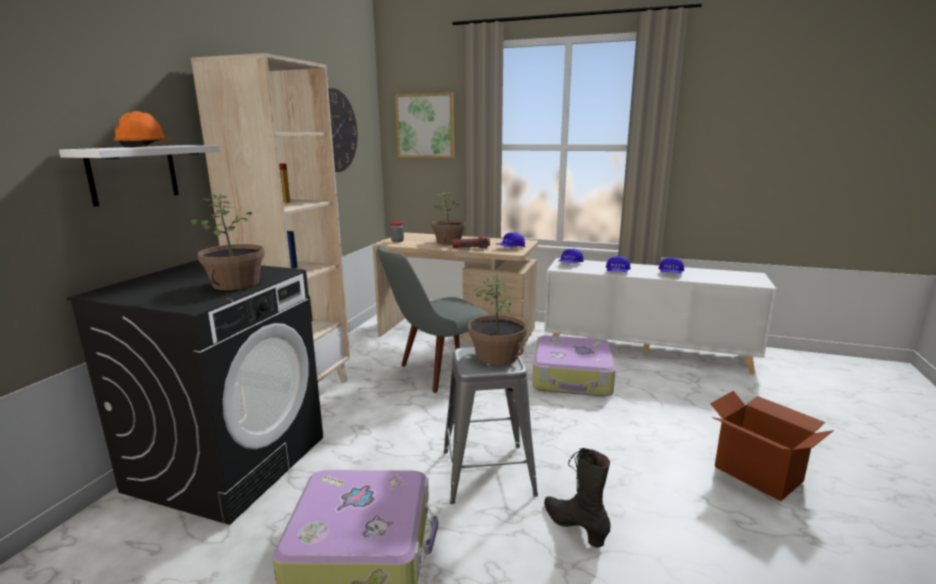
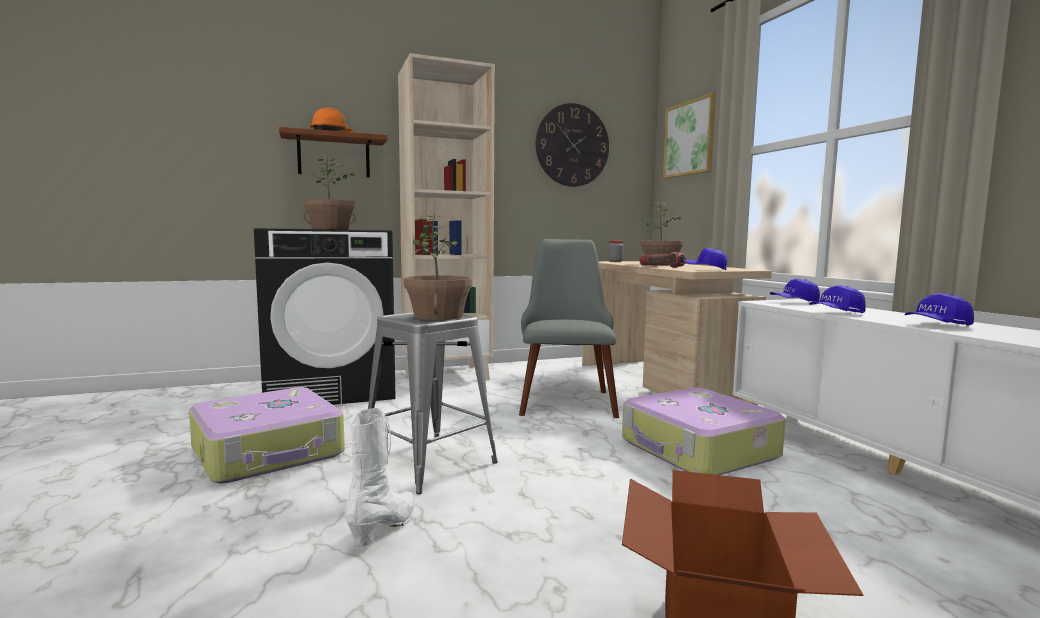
camera: 50 degrees right, 10 degrees down
(133, 174) = (334, 156): white shelf -> brown shelf
(437, 373) = (565, 398): grey chair -> grey chair turned 75 degrees clockwise
(574, 527) = (385, 527): black boot -> white boot

